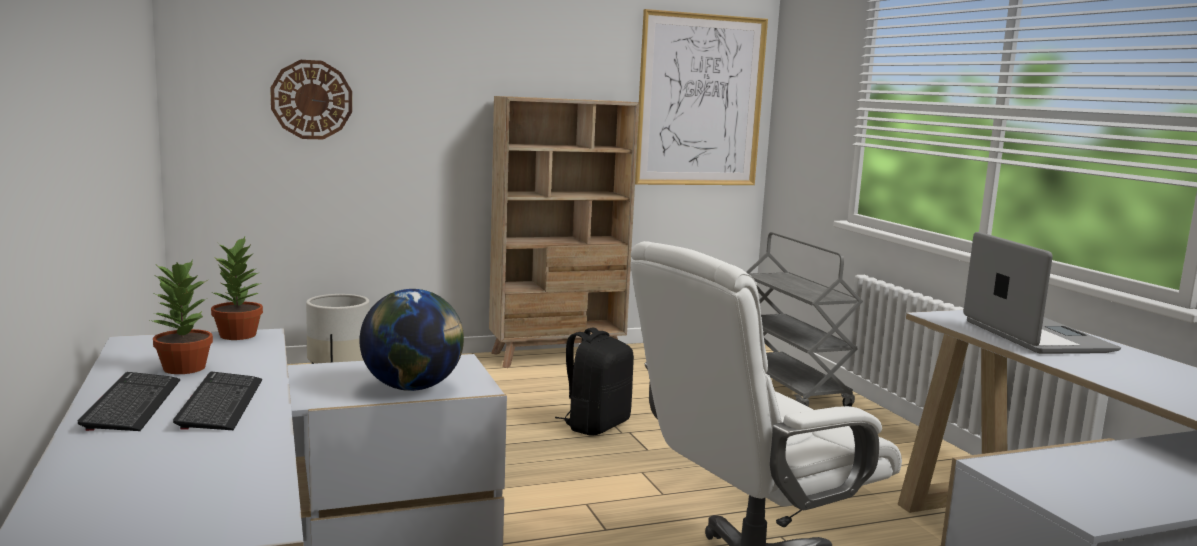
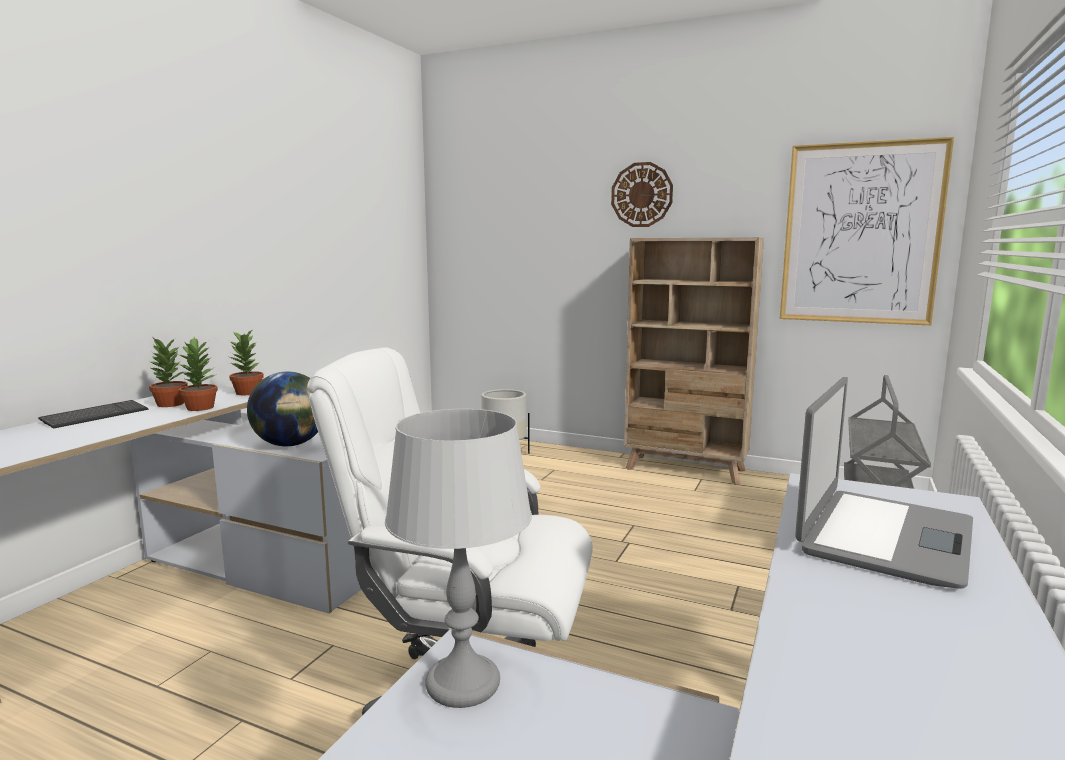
camera: 45 degrees right, 0 degrees up
(221, 403) = (117, 424): keyboard -> none
(254, 363) = (201, 407): none -> potted plant
(311, 99) = (511, 247): wall clock -> wall clock (641, 195)
(595, 425) = (612, 529): black backpack -> none
(1037, 477) = (462, 684): none -> grey table lamp

